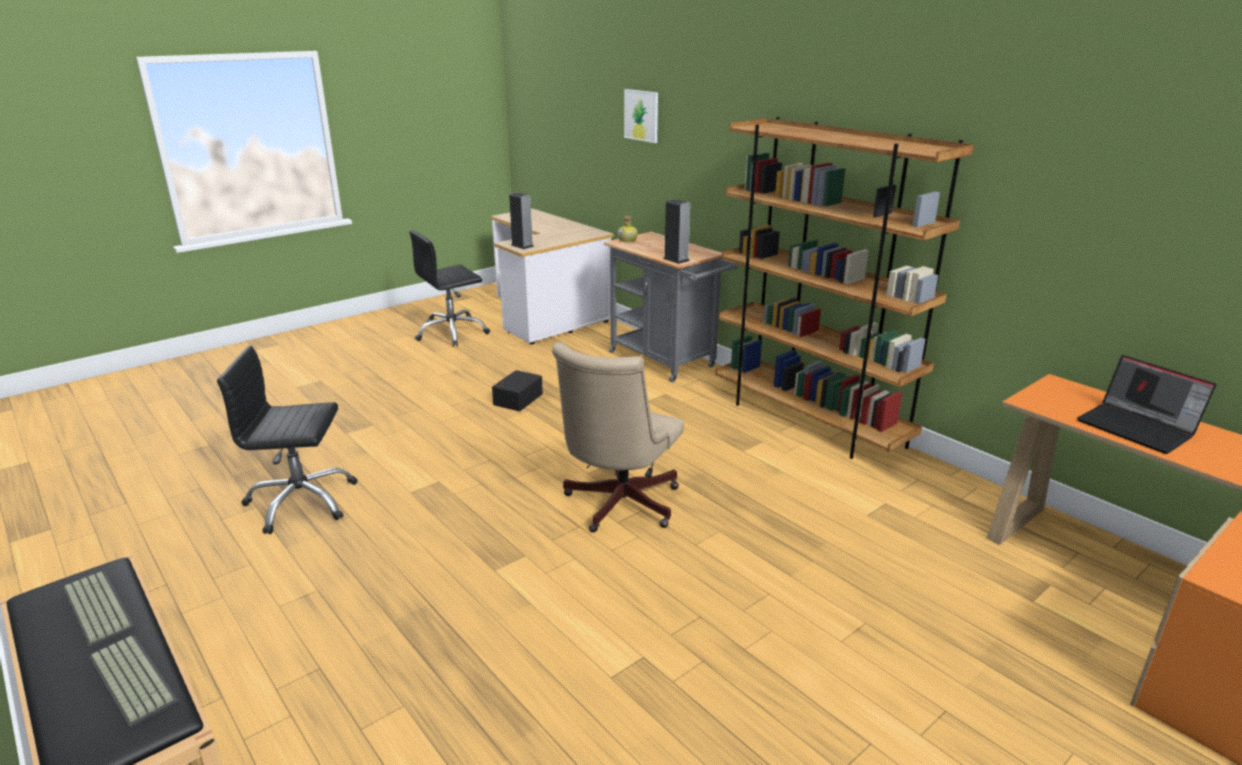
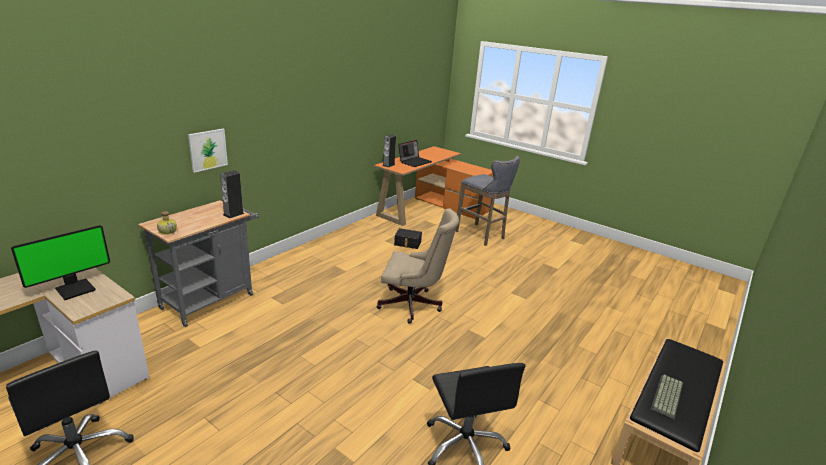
camera: 105 degrees left, 0 degrees up
(130, 681) = (678, 362): keyboard -> none
(517, 399) = (278, 365): black storage box -> black storage box (407, 243)
(522, 246) = (101, 300): speaker -> speaker (388, 165)
(546, 238) = (75, 289): none -> monitor
(641, 115) = (94, 129): picture -> picture (208, 150)
(809, 421) = (309, 252): brown bookcase -> none
(992, 690) = (482, 235): none -> grey stool

